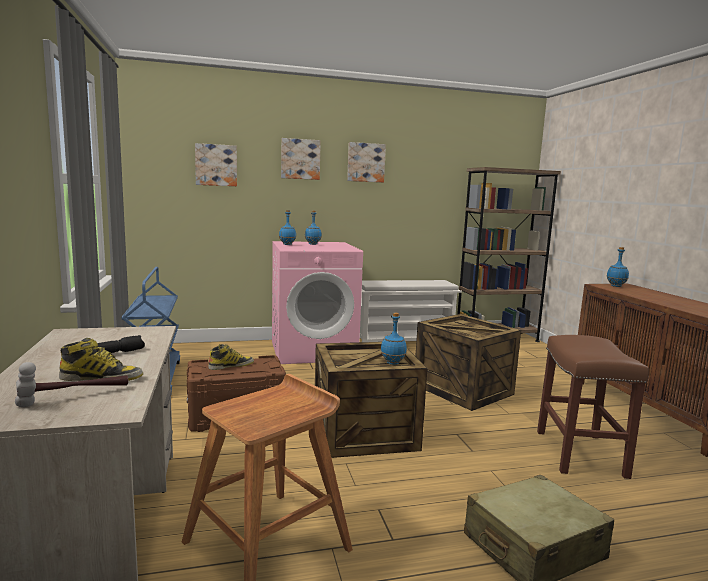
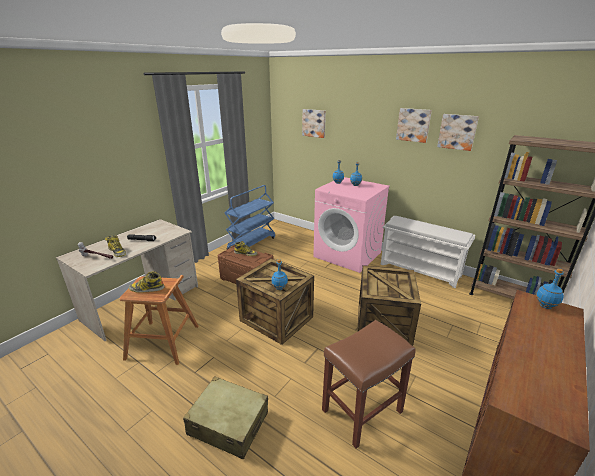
camera: 50 degrees right, 15 degrees up
(263, 412) = (146, 289): none -> boot
(300, 159) = (364, 120): picture -> picture (457, 132)

